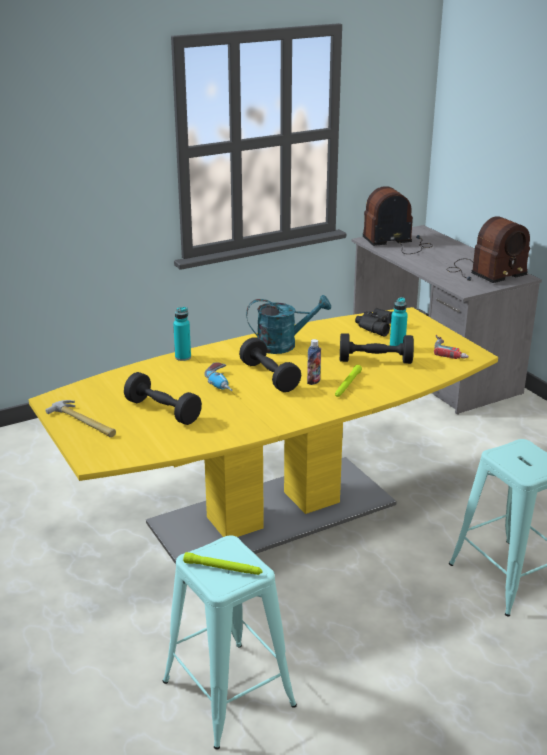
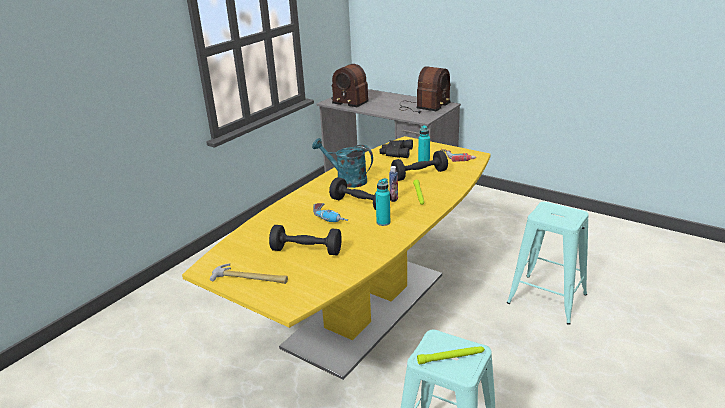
camera: 25 degrees left, 0 degrees up
(183, 357) = (280, 207): turquoise bottle -> turquoise bottle (383, 222)
(284, 345) = (346, 180): turquoise watering can -> turquoise watering can turned 120 degrees counterclockwise
(398, 243) = (350, 100): radio -> radio turned 105 degrees counterclockwise

